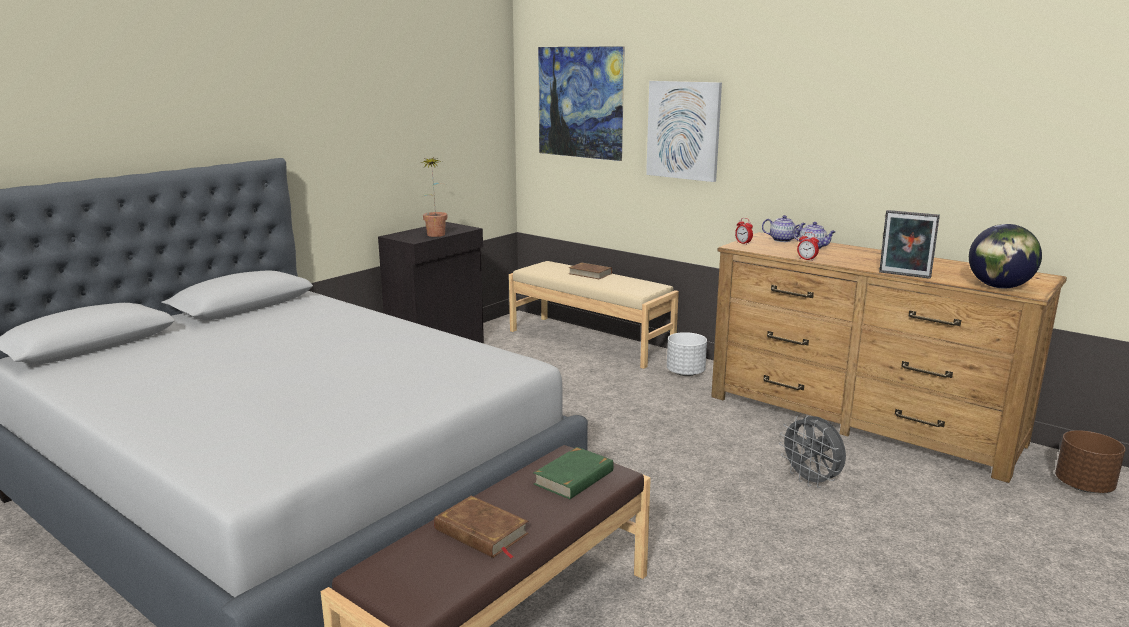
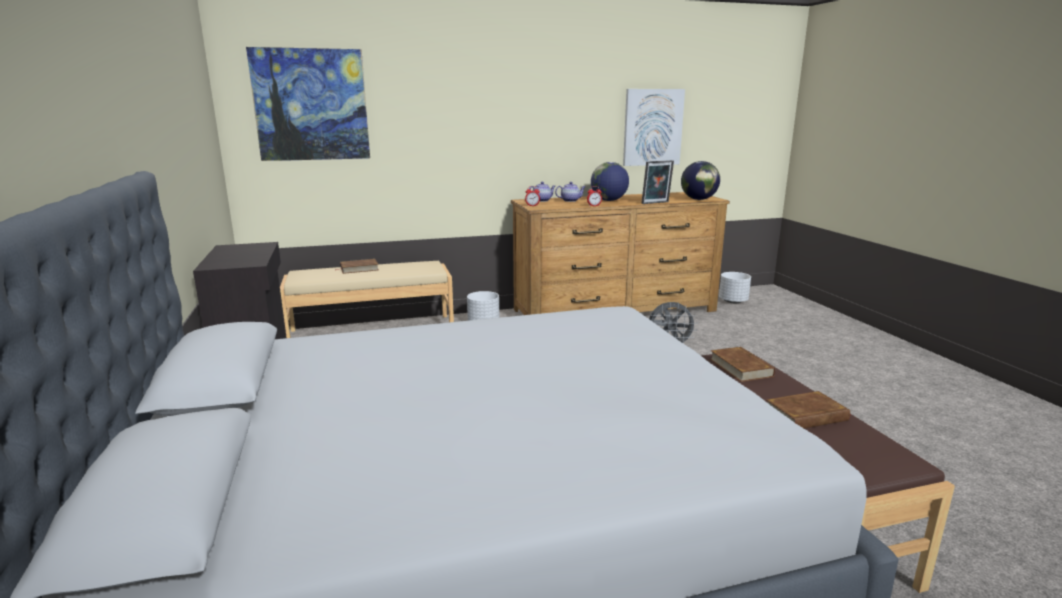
camera: 55 degrees left, 0 degrees up
(435, 233) = (250, 254): potted plant -> none
(574, 478) = (741, 368): green book -> brown book
(683, 130) = (433, 124): picture -> picture (652, 127)
(859, 258) = (609, 200): none -> globe
(1083, 486) = (733, 301): brown planter -> white planter

